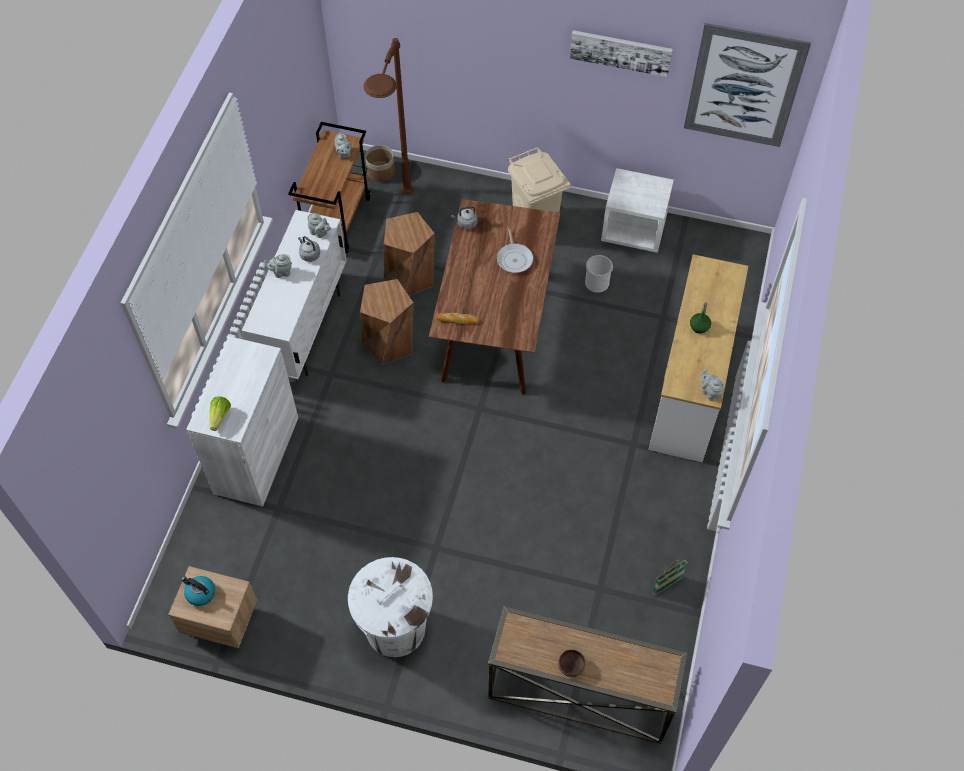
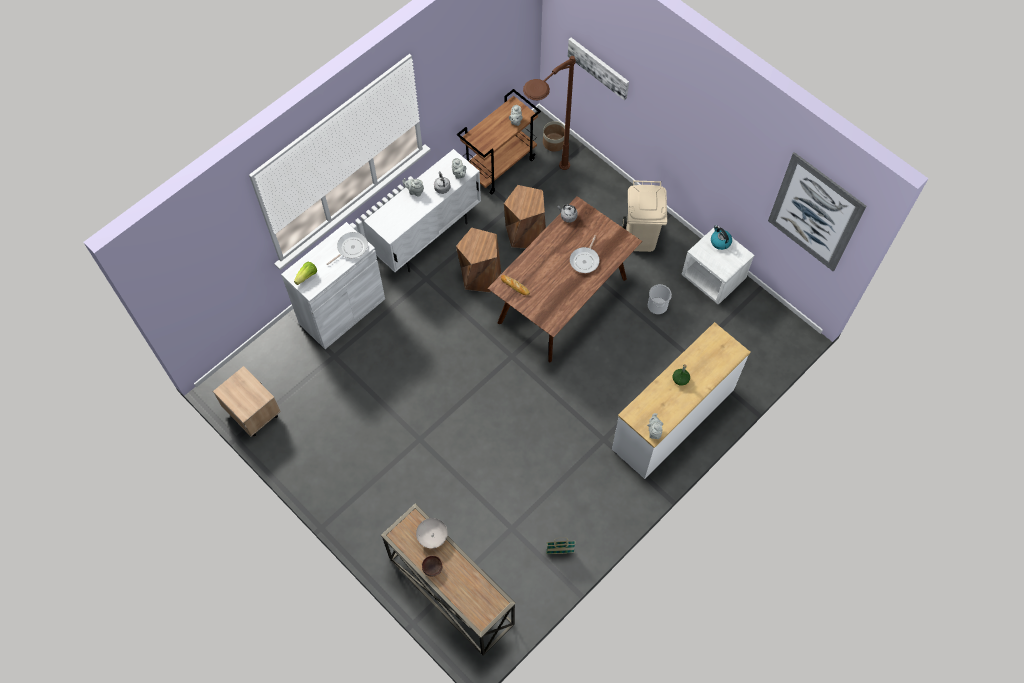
camera: 30 degrees right, 5 degrees up
(200, 593) = (239, 388): kettle -> kettle (720, 241)
(252, 361) = (351, 248): none -> frying pan
(395, 628) = (359, 479): white trash can -> none
(547, 631) = (432, 536): none -> white bowl
(620, 52) = (733, 142): picture -> picture (599, 67)

